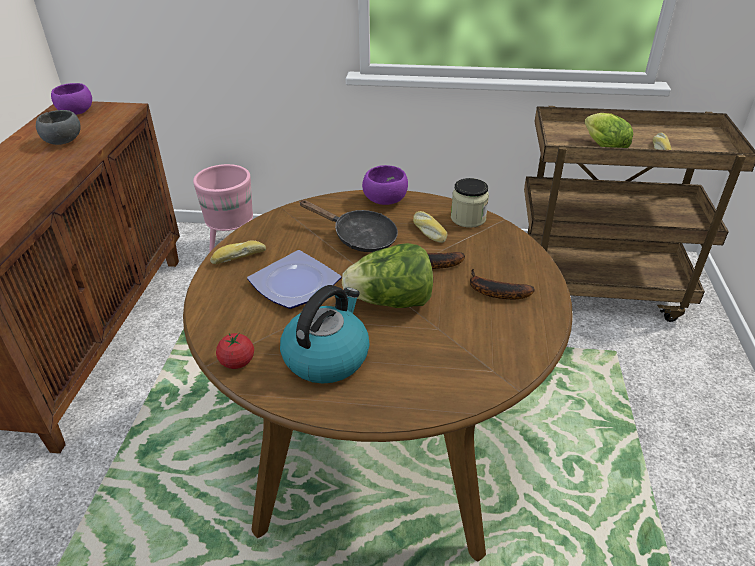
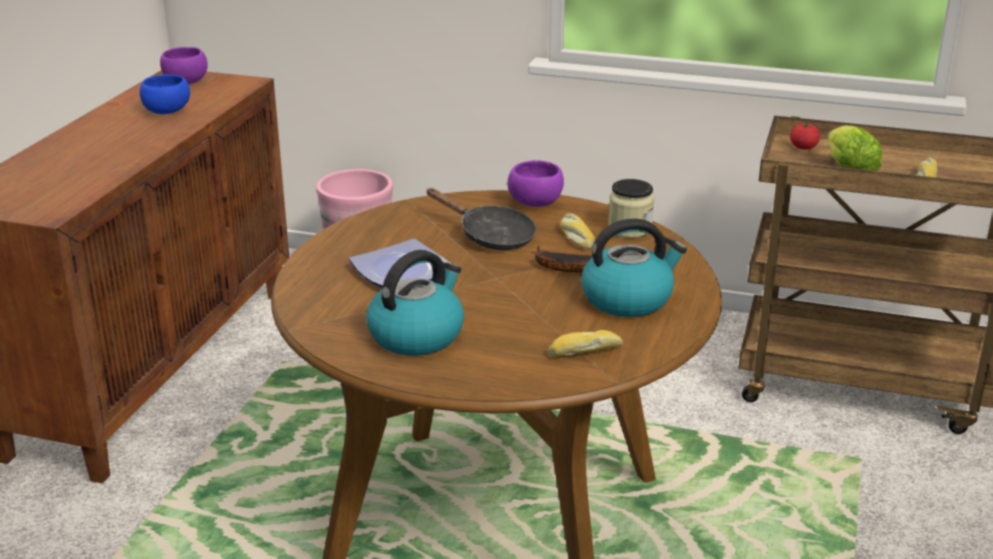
camera: 10 degrees right, 10 degrees down
(64, 141) = (168, 111): grey bowl -> blue bowl
(237, 362) = (320, 330): tomato -> tomato (803, 147)
(238, 257) = (345, 242): bread -> bread (584, 351)
(391, 302) = (505, 297): lettuce -> none
(494, 292) = (628, 299): banana -> kettle

